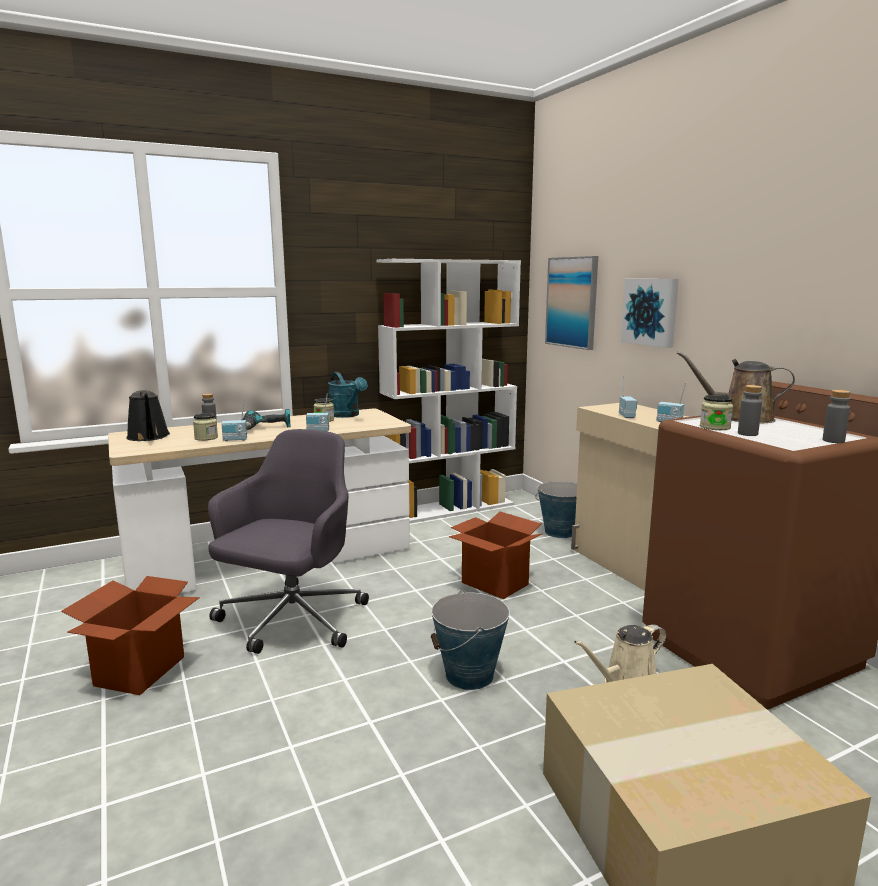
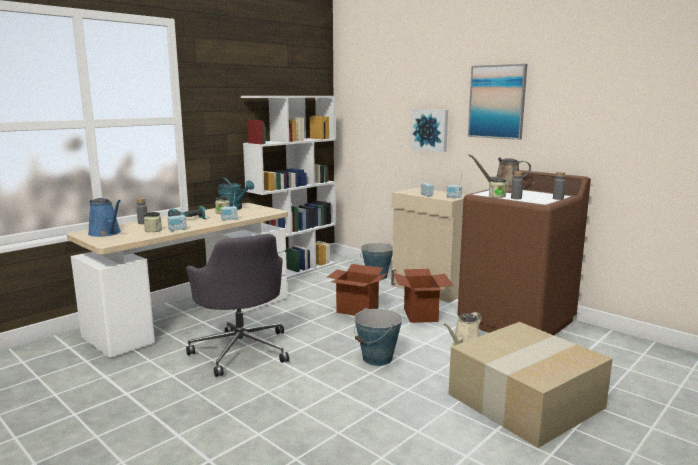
camera: 20 degrees left, 0 degrees up
(140, 671) = (161, 394): cardboard box -> cardboard box (420, 315)
(149, 437) = (106, 233): black watering can -> blue watering can
(291, 621) = (241, 350): grey office chair -> grey office chair turned 150 degrees clockwise
(572, 302) = (370, 123): picture -> picture (497, 102)

